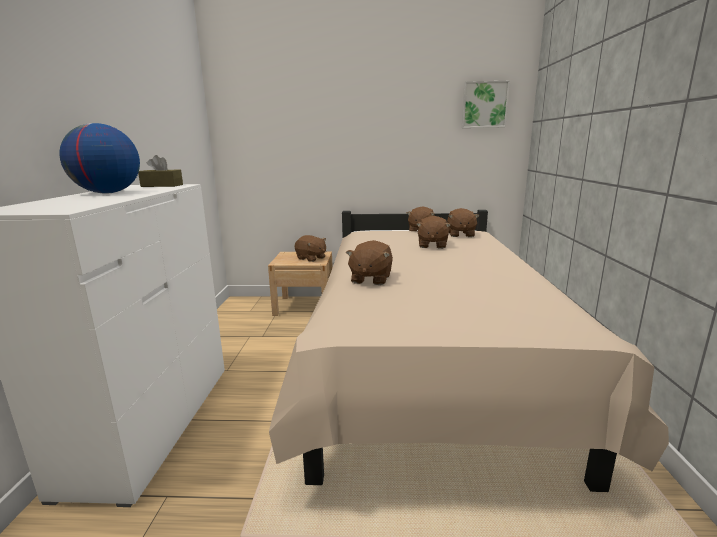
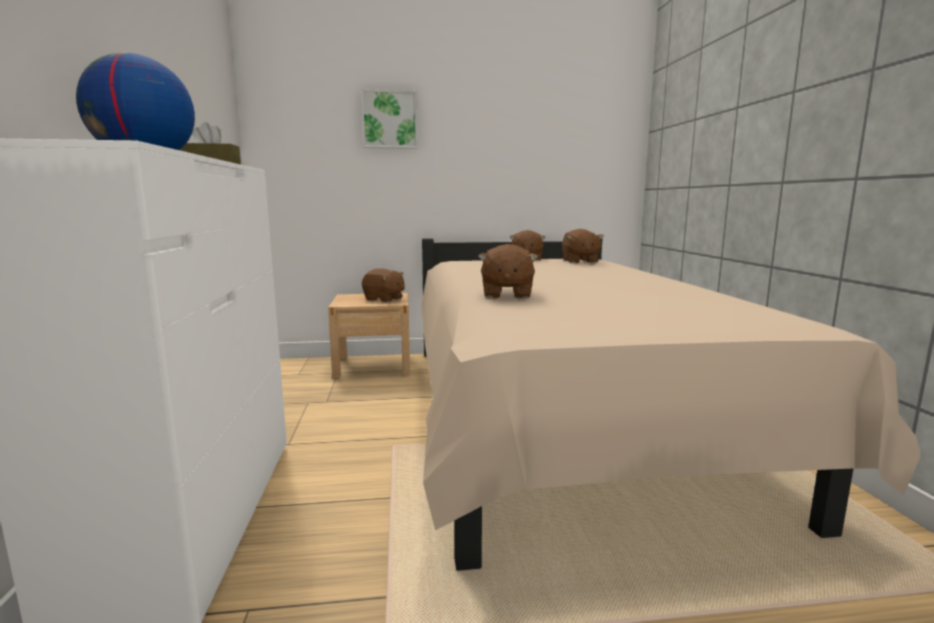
camera: 10 degrees left, 5 degrees down
(432, 245) = (555, 269): brown plush toy -> none
(484, 105) = (594, 110): picture -> picture (389, 120)

